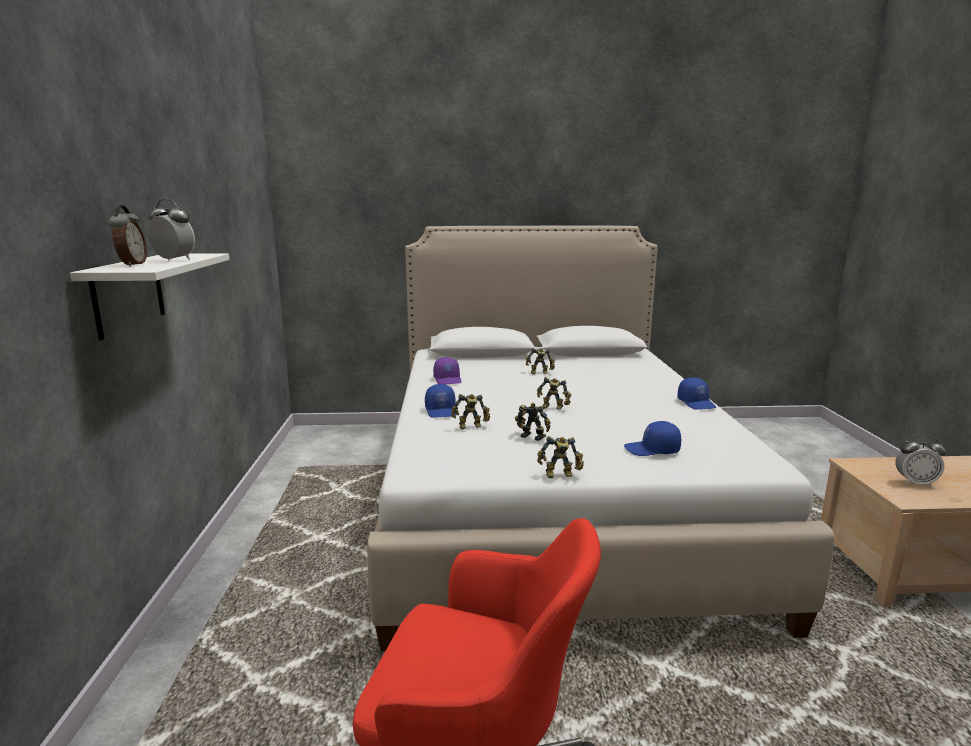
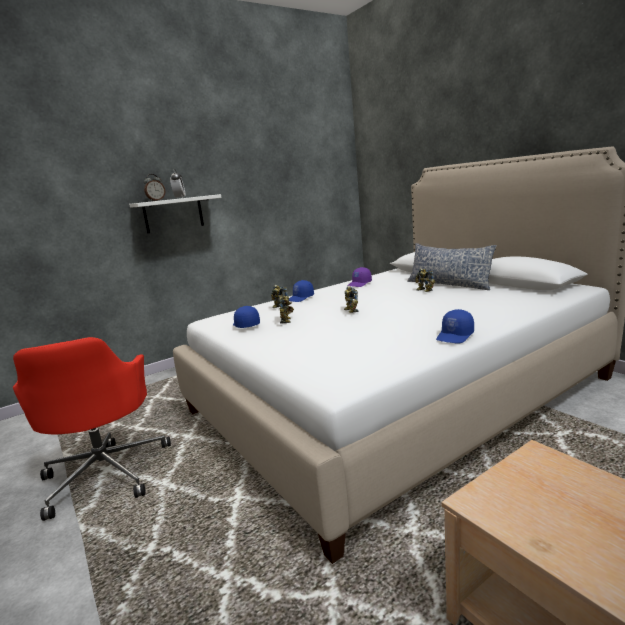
camera: 60 degrees right, 0 degrees up
(538, 363) = (449, 284): none -> pillow
(560, 475) = (234, 341): toy robot -> none
(652, 450) = (308, 348): blue cap -> blue cap (245, 325)
(915, 483) = (550, 506): alarm clock -> none

